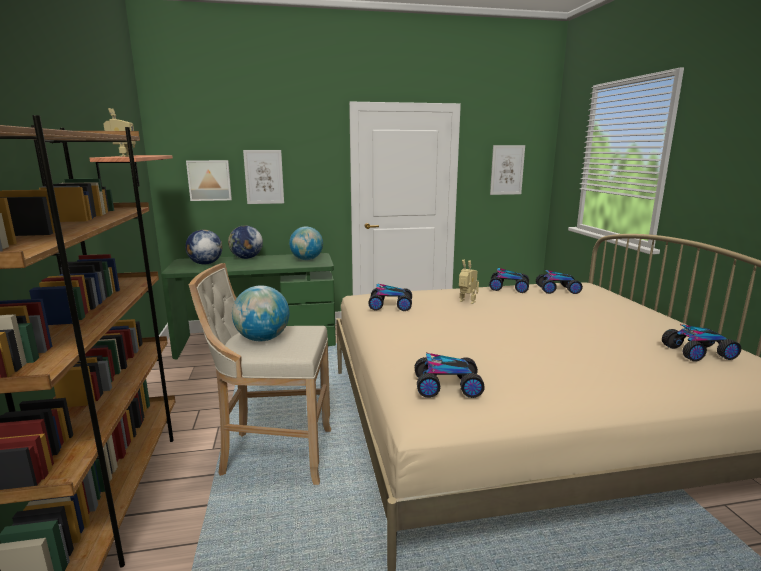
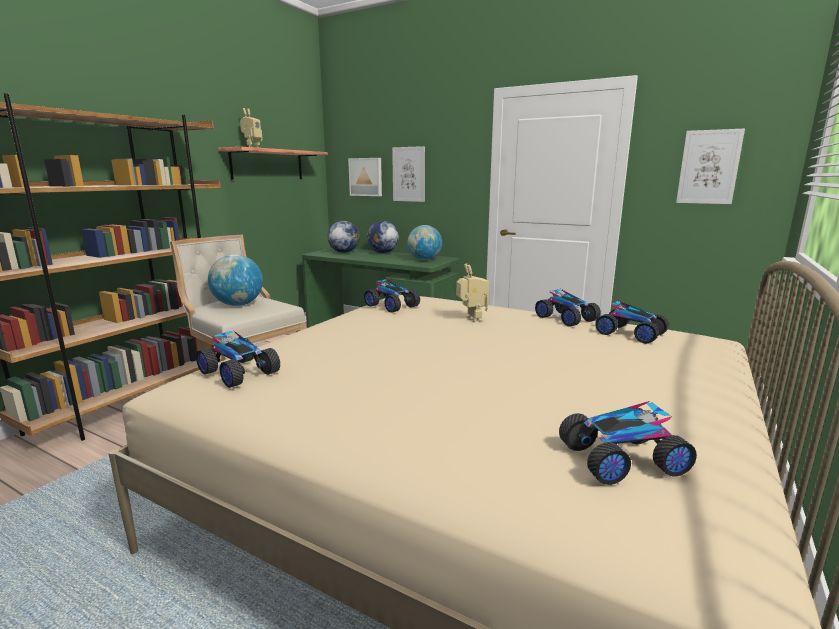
camera: 40 degrees right, 0 degrees up
(699, 353) = (621, 458): toy car -> toy car turned 135 degrees clockwise

